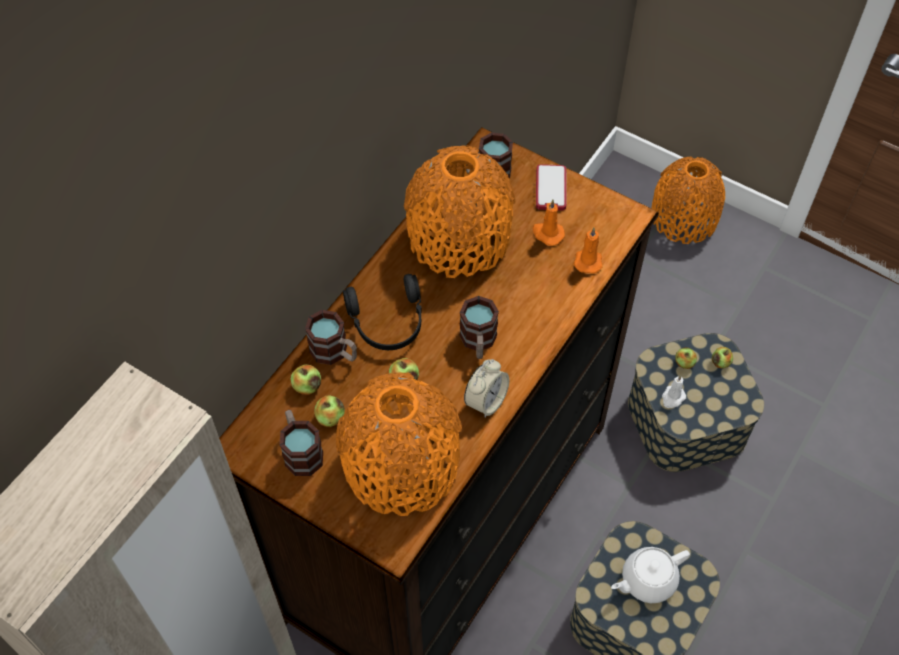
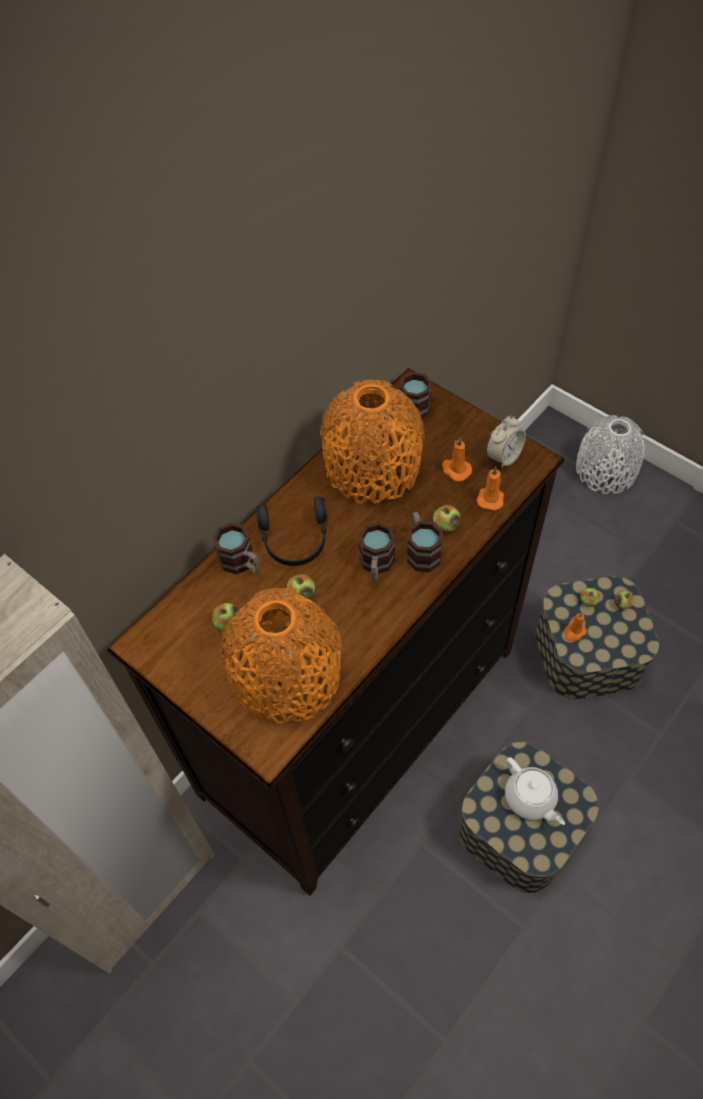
camera: 10 degrees right, 0 degrees up
(301, 451) = (196, 652): mug -> mug (421, 550)
(307, 386) = (211, 592): apple -> apple (445, 525)
(486, 401) = (375, 622): alarm clock -> alarm clock (503, 456)
(551, 188) = (464, 428): phone -> none
(647, 580) = (530, 798): white teapot -> white teapot turned 105 degrees counterclockwise
(672, 398) = (574, 632): white candle -> orange candle
(684, 218) = (605, 470): orange vase -> white vase

